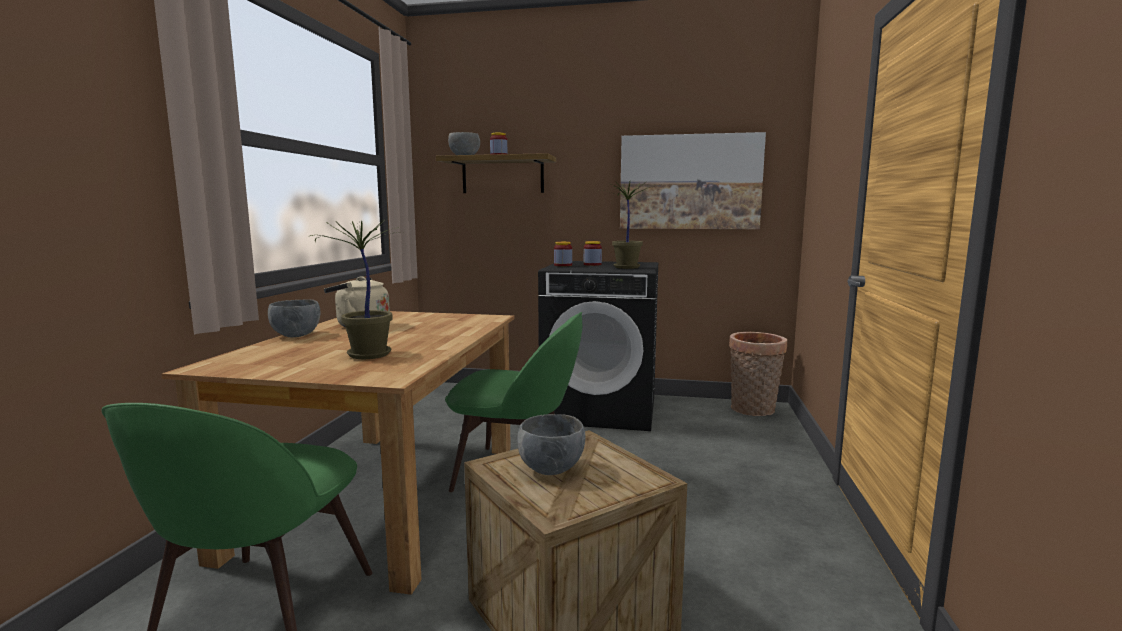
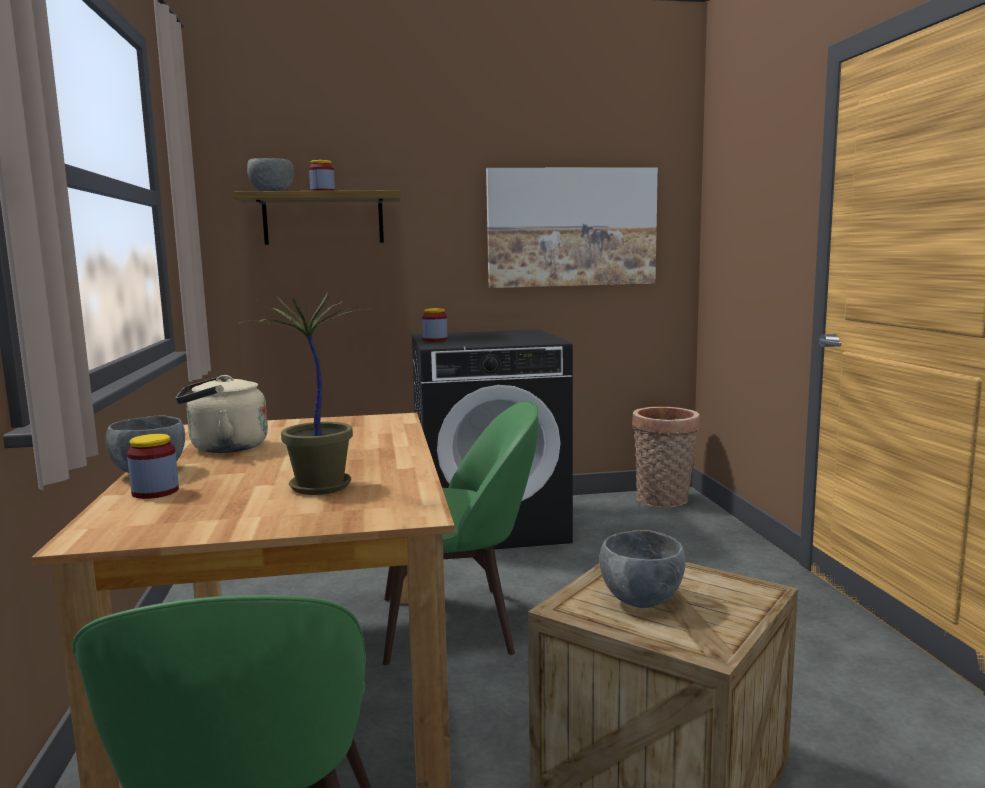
camera: 20 degrees left, 0 degrees up
(592, 264) = (470, 337): jar -> jar (155, 492)
(625, 267) = (520, 338): potted plant -> none

